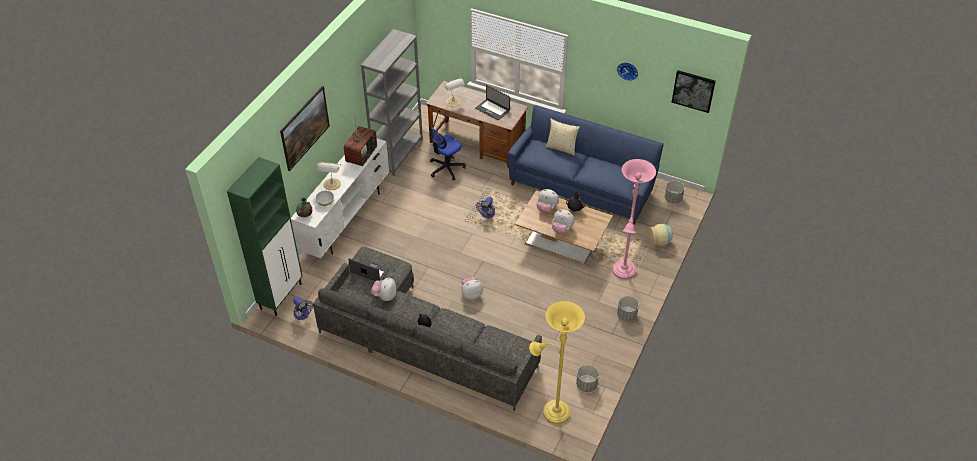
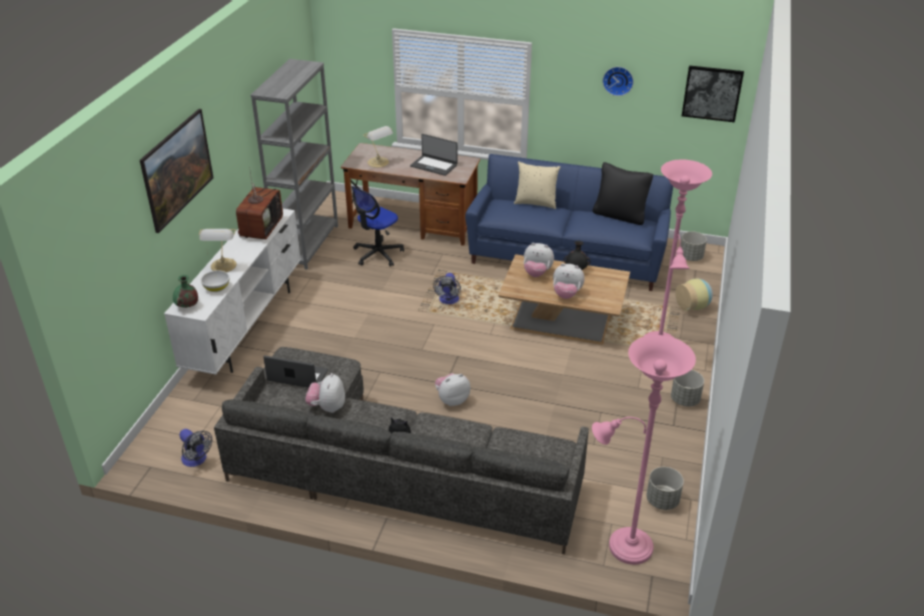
camera: 10 degrees left, 10 degrees down
(281, 296) = (159, 437): green cabinet -> none
(552, 411) = (624, 545): yellow floor lamp -> pink floor lamp
(619, 167) = (620, 215): none -> black pillow

